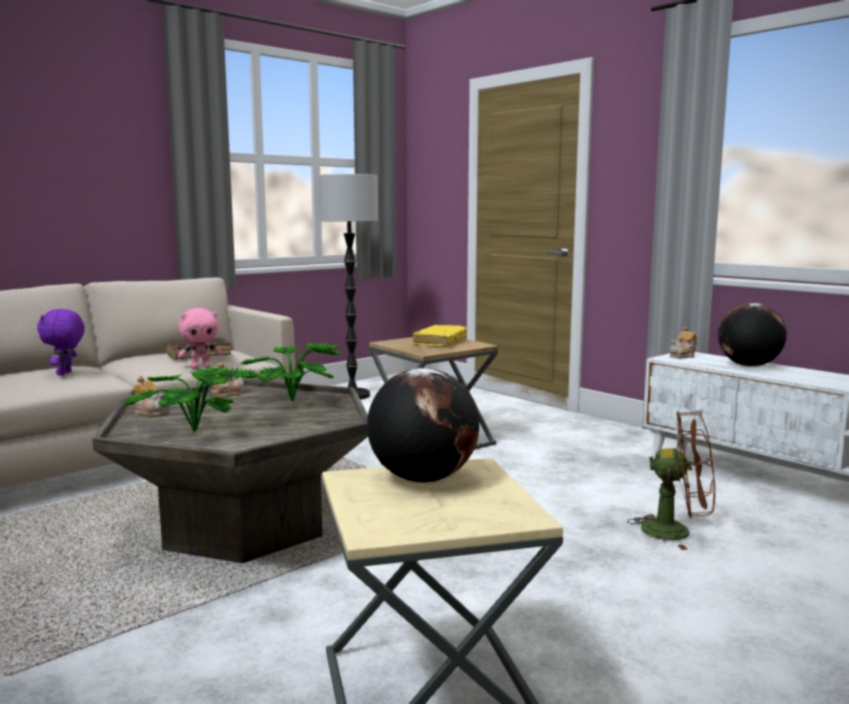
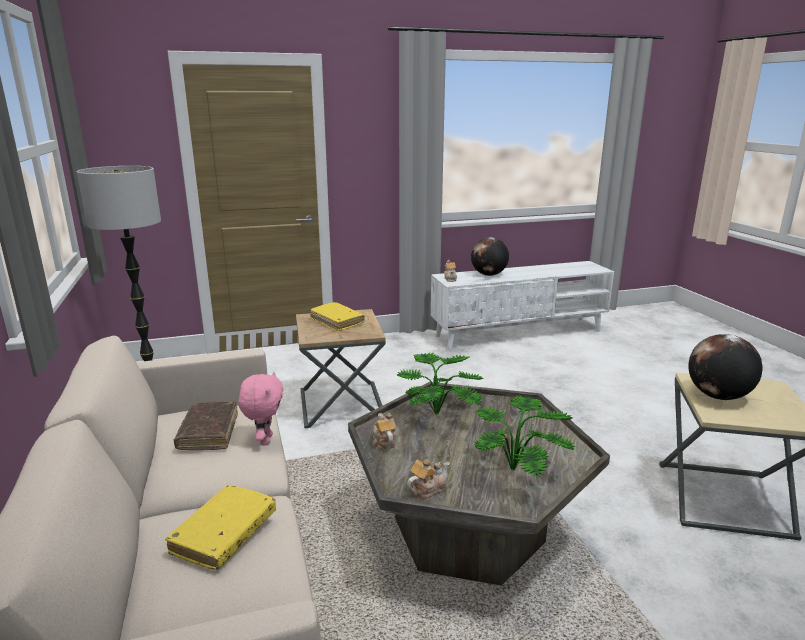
camera: 65 degrees left, 10 degrees up
(65, 373) = (224, 534): purple plush toy -> yellow book
(677, 532) = (556, 379): brown fan -> none

